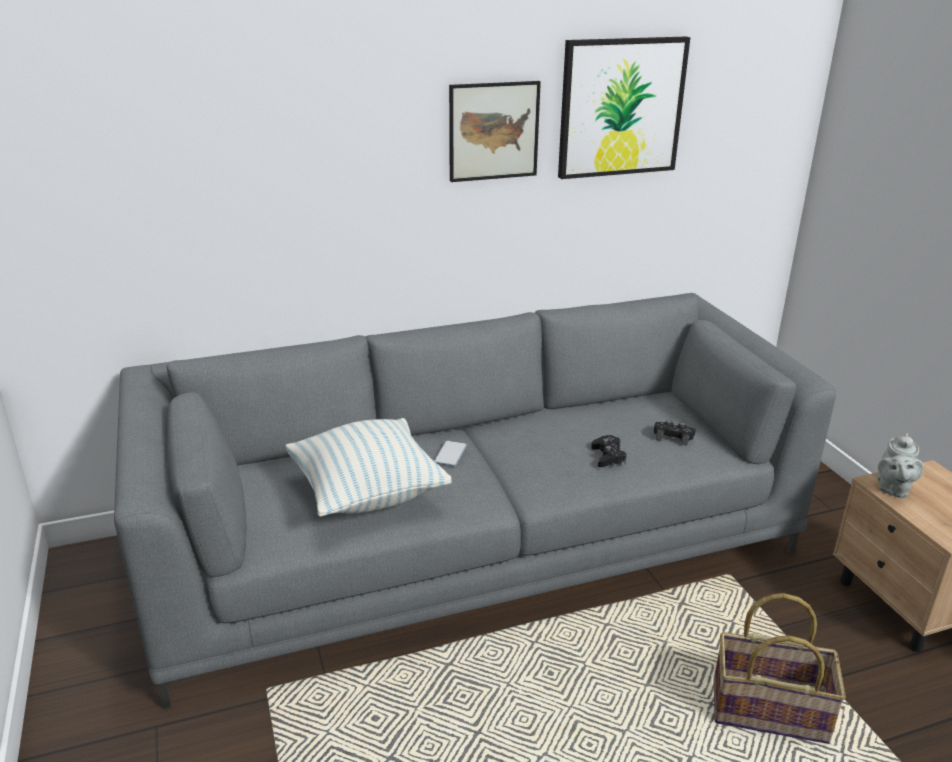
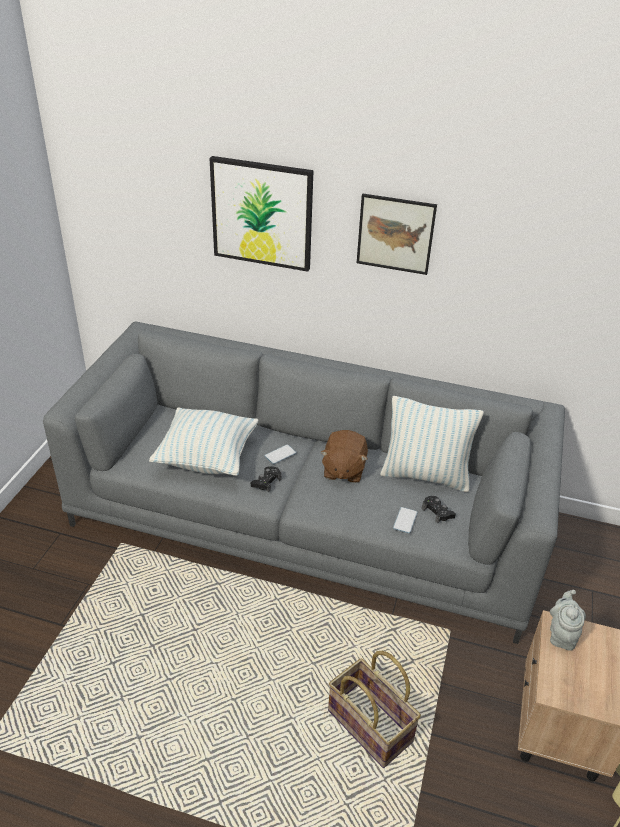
camera: 35 degrees right, 10 degrees up
(535, 440) = (343, 470): none -> brown plush toy
(608, 456) = (373, 504): black game controller -> black game controller (266, 482)
(619, 411) = (425, 475): none -> pillow
(621, 107) = (510, 239): picture -> picture (262, 213)
(655, 457) = (405, 520): none -> phone
(892, 489) = (561, 634): grey teapot -> grey teapot turned 135 degrees clockwise

